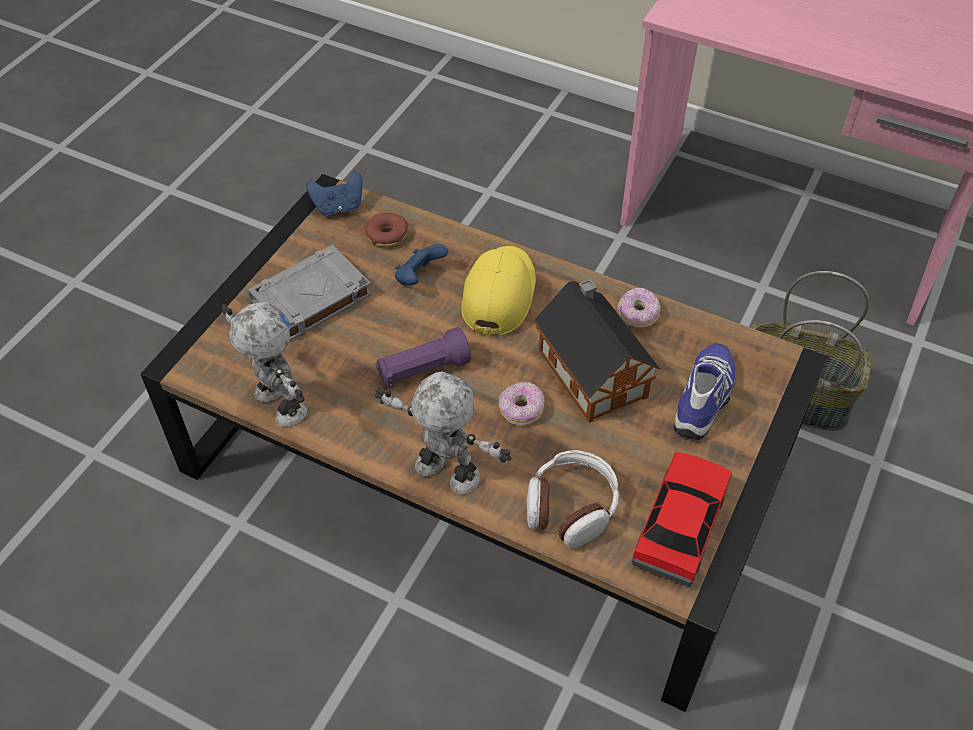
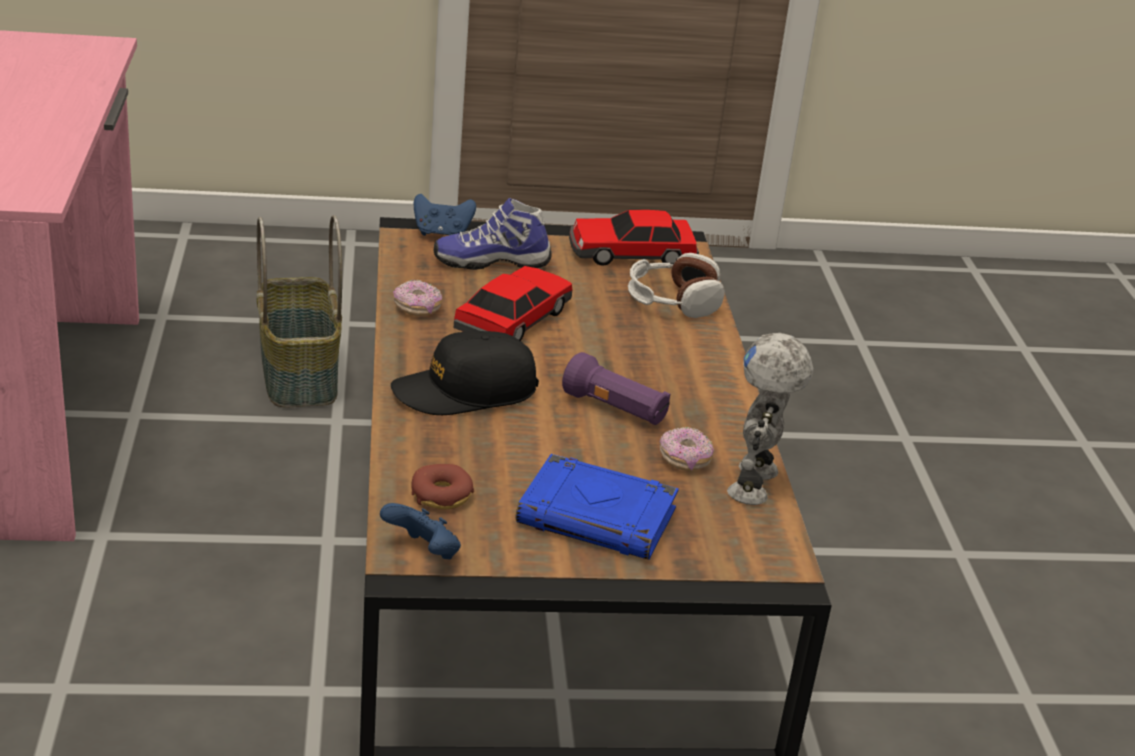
camera: 125 degrees left, 20 degrees down
(310, 299) = (598, 517): grey book -> blue book
(419, 278) = (490, 449): blue game controller -> blue game controller (442, 233)
(445, 474) = (714, 365): toy robot -> none
(499, 294) = (465, 391): yellow cap -> black cap
(521, 410) = (601, 345): donut -> donut (684, 460)
(591, 369) = (514, 319): toy house -> toy car

